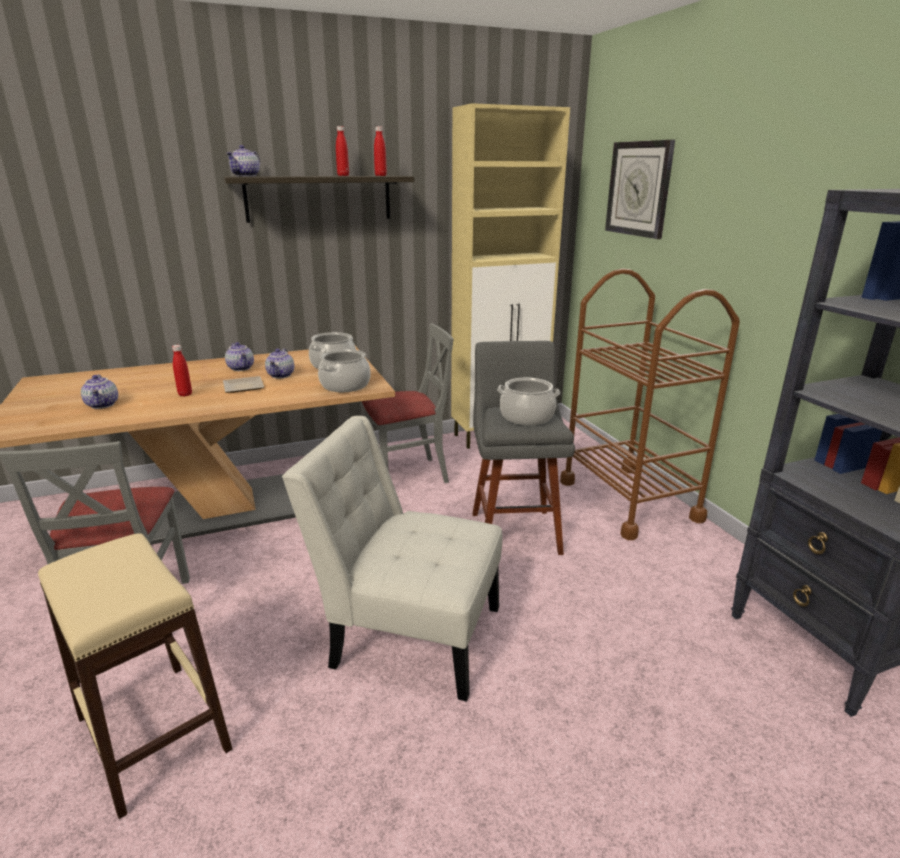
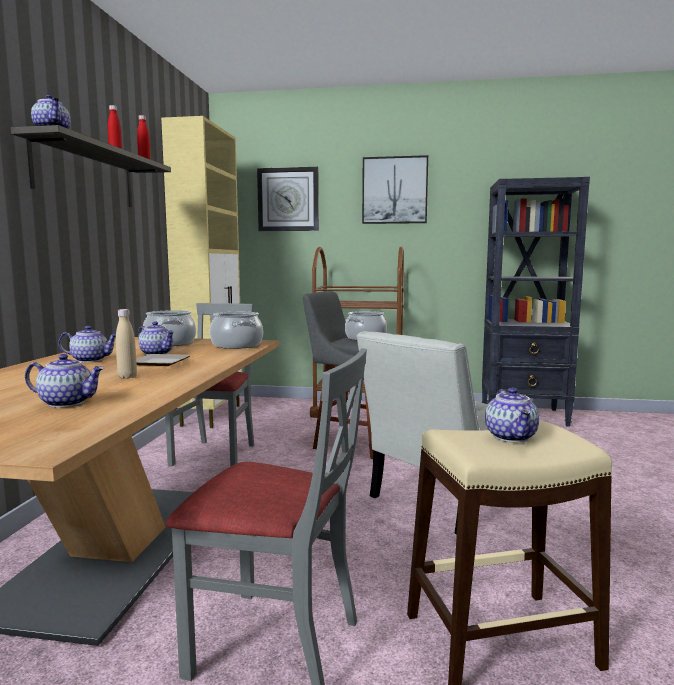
camera: 60 degrees left, 15 degrees down
(115, 577) = (512, 437): none -> teapot
(185, 394) = (127, 377): red bottle -> beige bottle
(761, 183) = (394, 190): none -> picture

